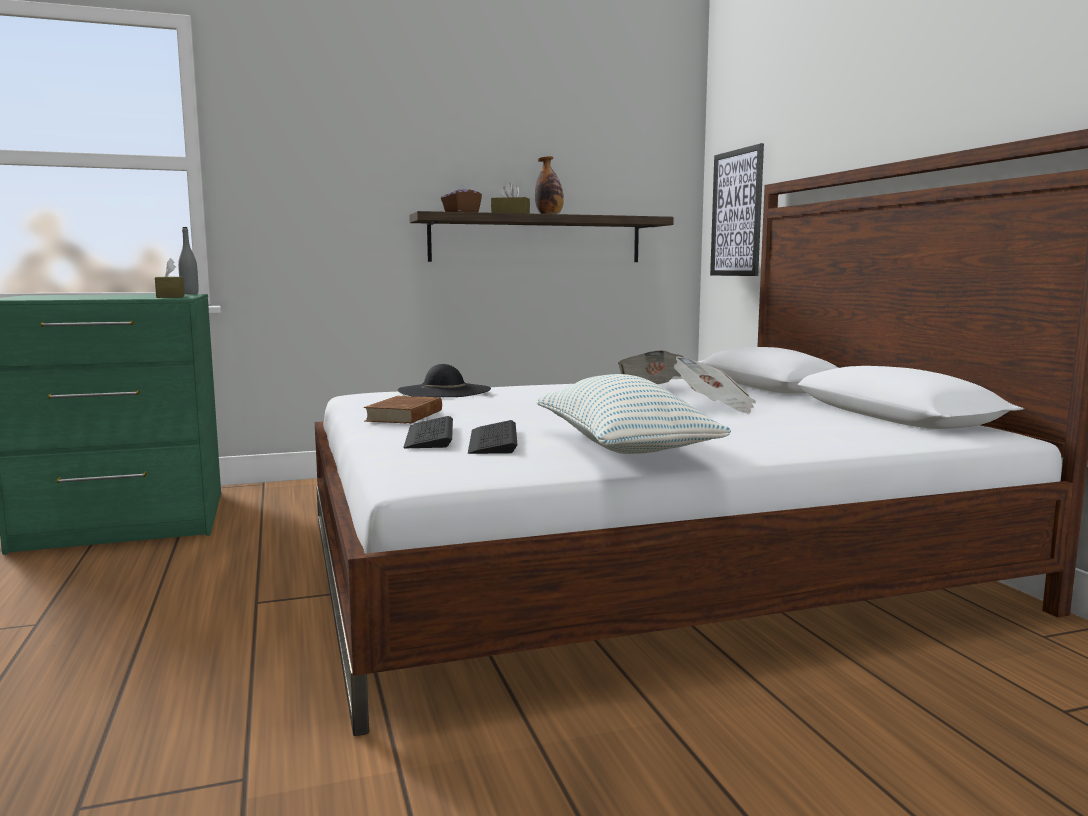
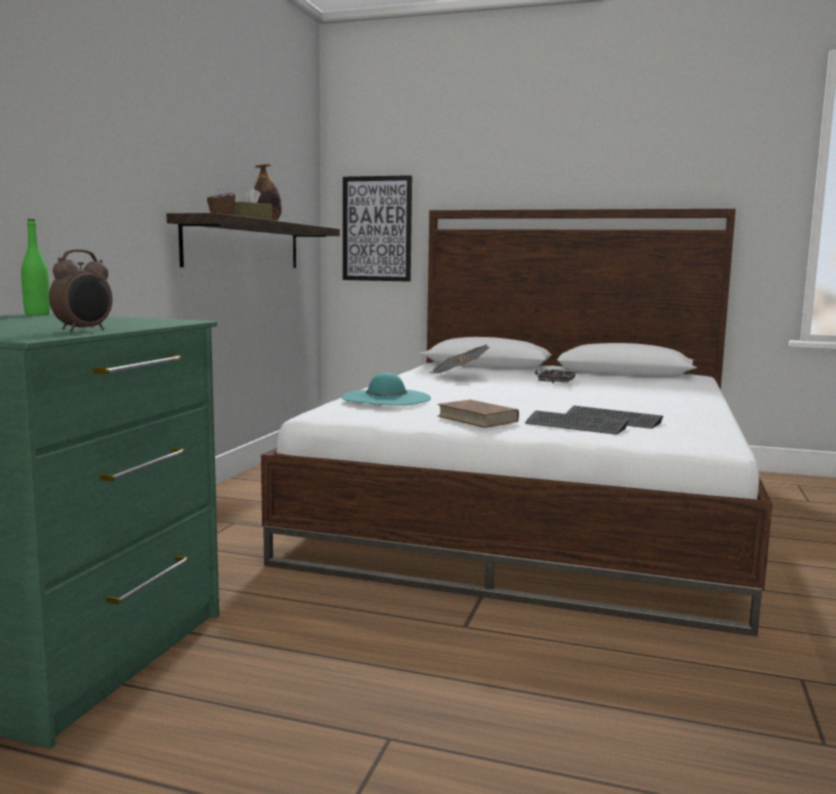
camera: 55 degrees left, 0 degrees up
(58, 298) = (84, 330): none -> alarm clock
(170, 297) = (146, 320): brown tissue box -> none
(189, 294) = (37, 314): grey bottle -> green bottle
(444, 391) = (386, 398): black hat -> turquoise hat
(622, 447) = (666, 409): pillow -> none
(715, 408) = (557, 382): newspaper -> grey tray

